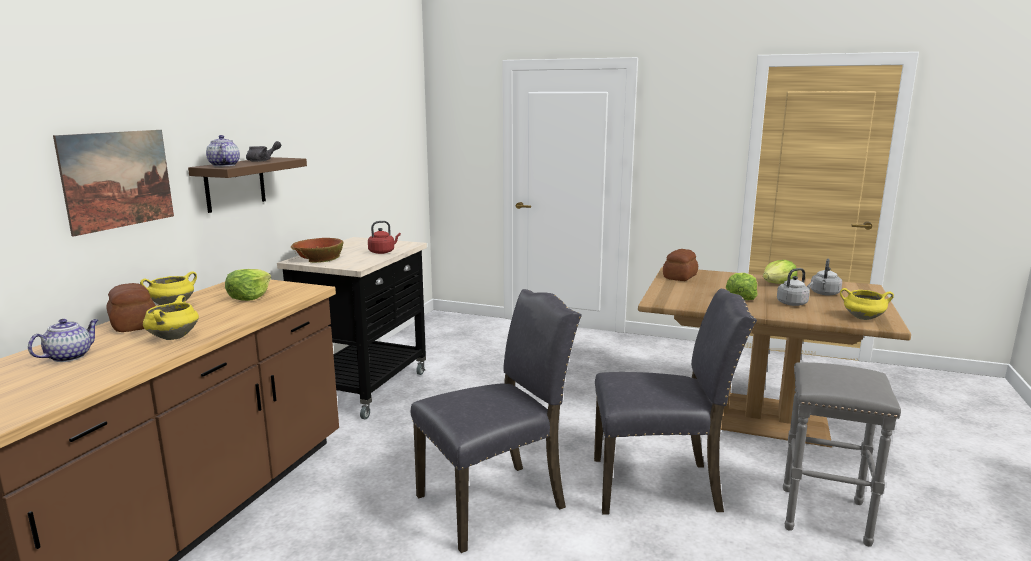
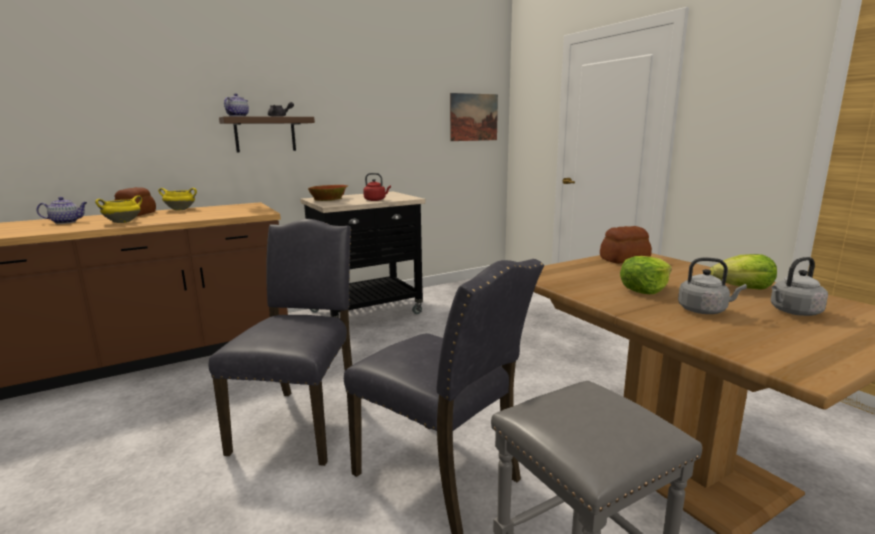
camera: 40 degrees right, 0 degrees up
(118, 179) = (155, 119): picture -> picture (474, 117)
(249, 297) = (222, 211): lettuce -> none
(495, 502) = (301, 422): grey chair -> grey chair turned 90 degrees counterclockwise
(862, 318) = (778, 353): yellow cooking pot -> none

